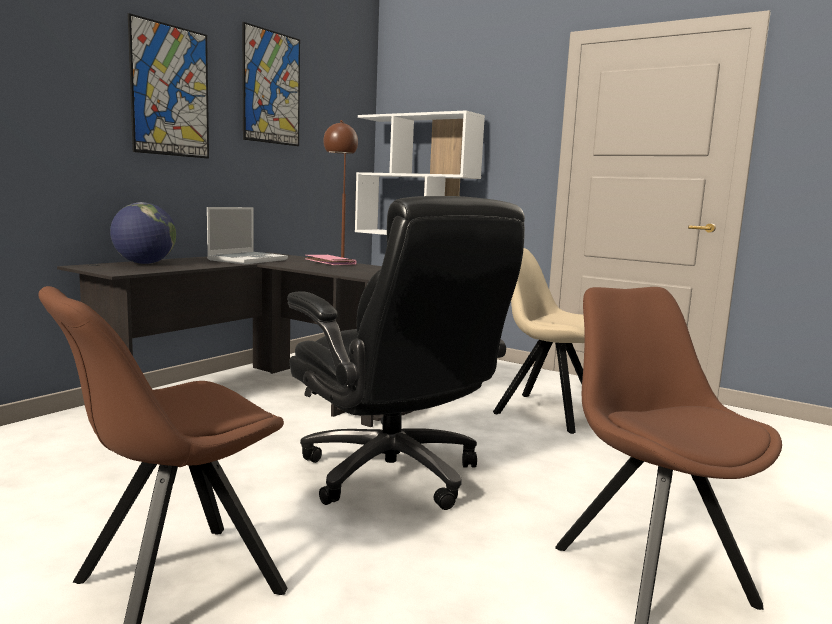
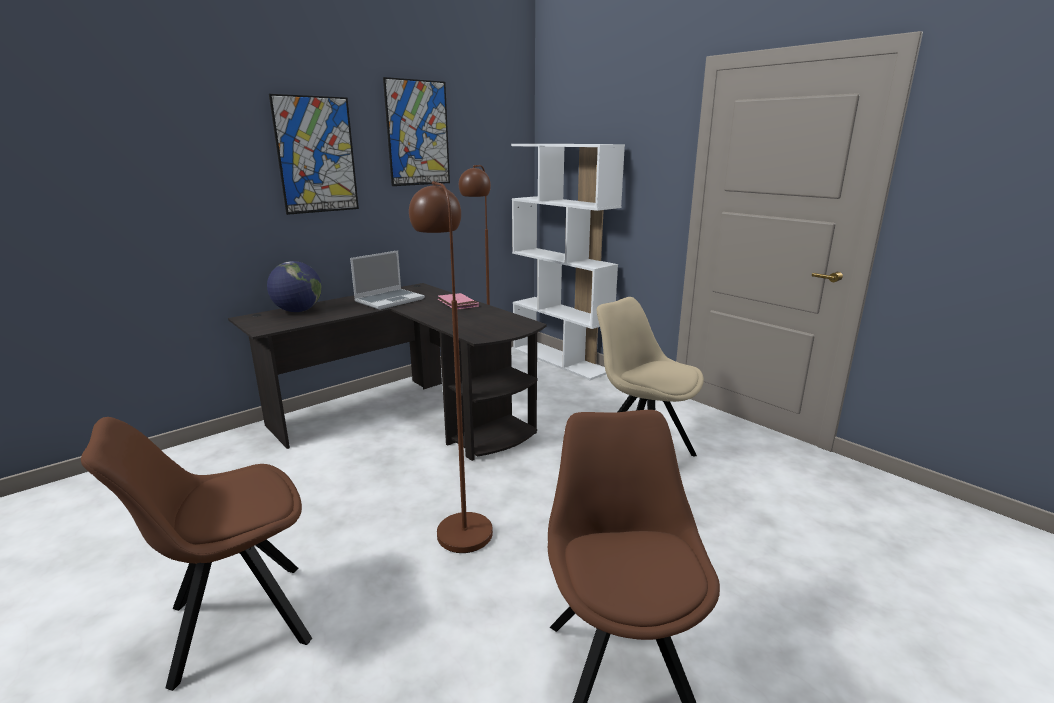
camera: 15 degrees right, 10 degrees up
(394, 478) = (459, 525): black office chair -> brown floor lamp

